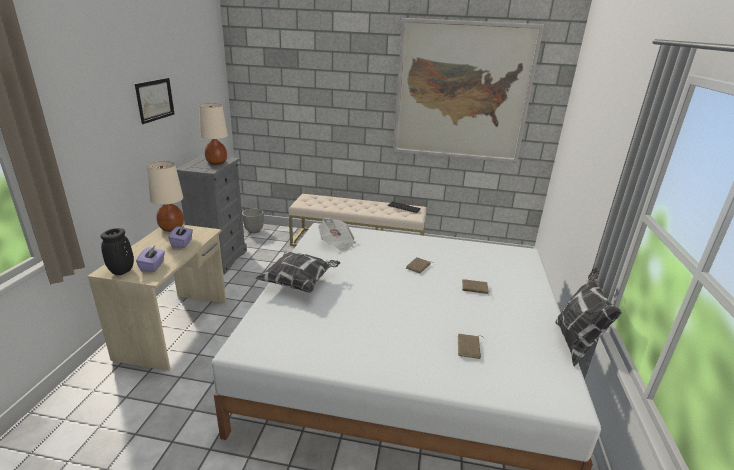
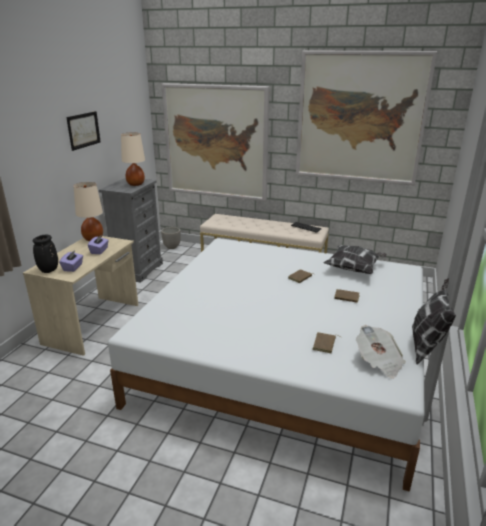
camera: 10 degrees right, 0 degrees up
(300, 282) = (191, 286): pillow -> pillow (354, 269)
(304, 115) = (216, 142): none -> picture
(337, 244) = (232, 256): newspaper -> newspaper (379, 362)

